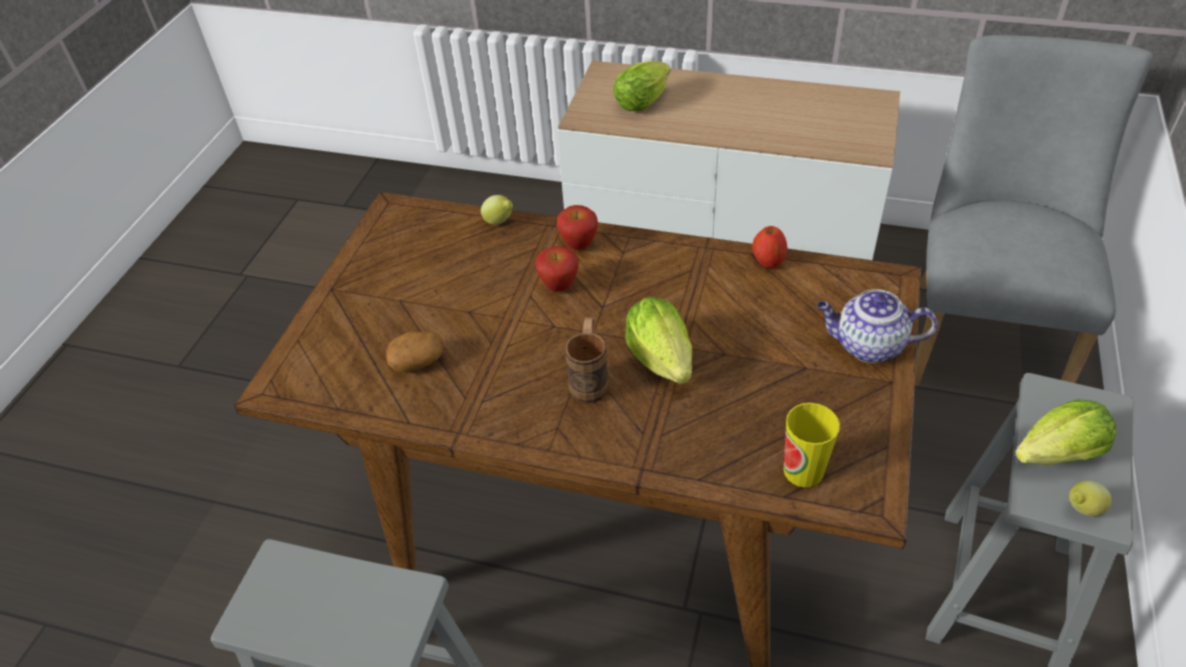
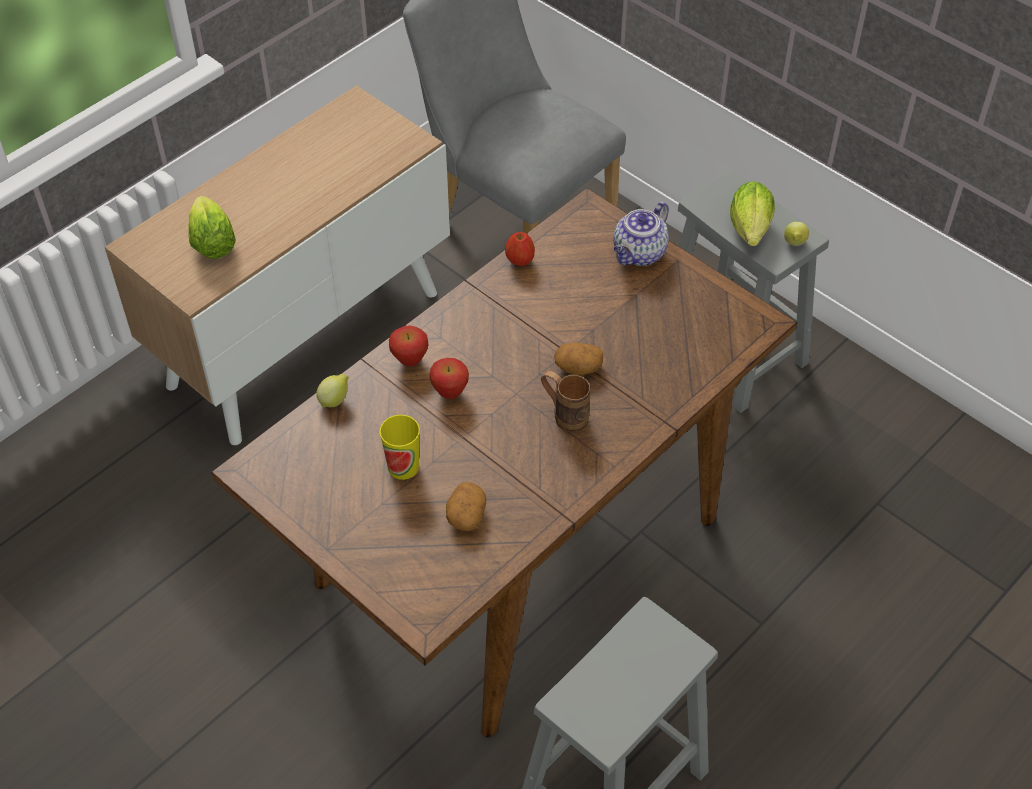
camera: 65 degrees left, 5 degrees up
(663, 364) = (578, 367): lettuce -> potato
(803, 470) = (719, 341): cup -> cup (403, 467)

